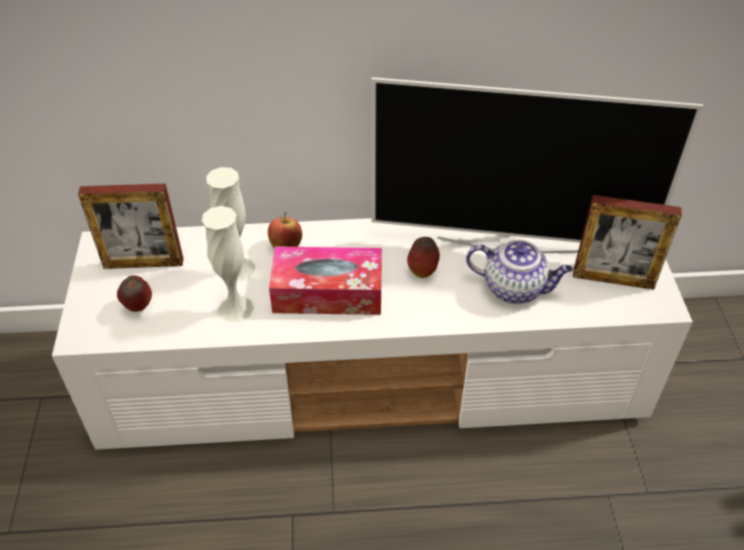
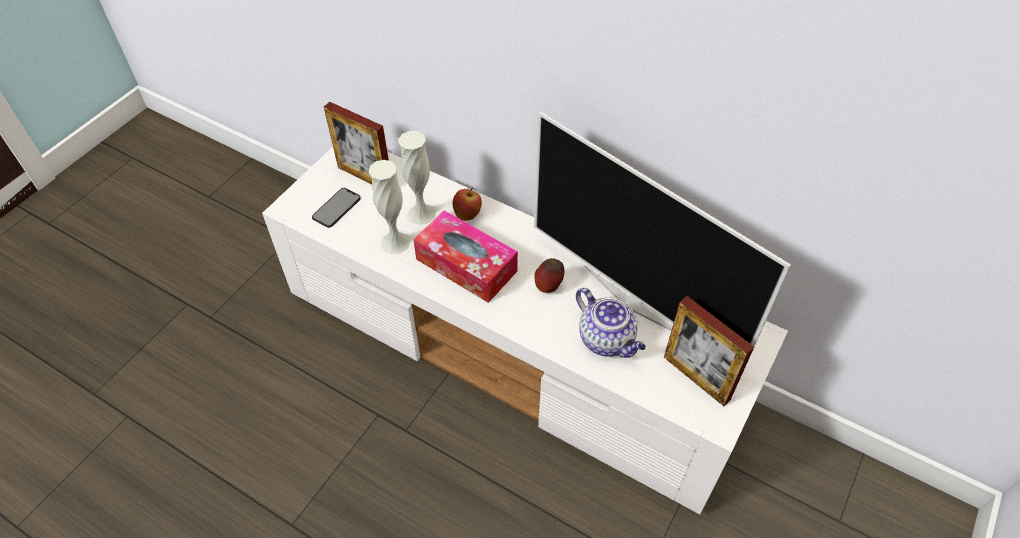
camera: 35 degrees right, 5 degrees up
(138, 307) = (336, 208): apple -> phone

